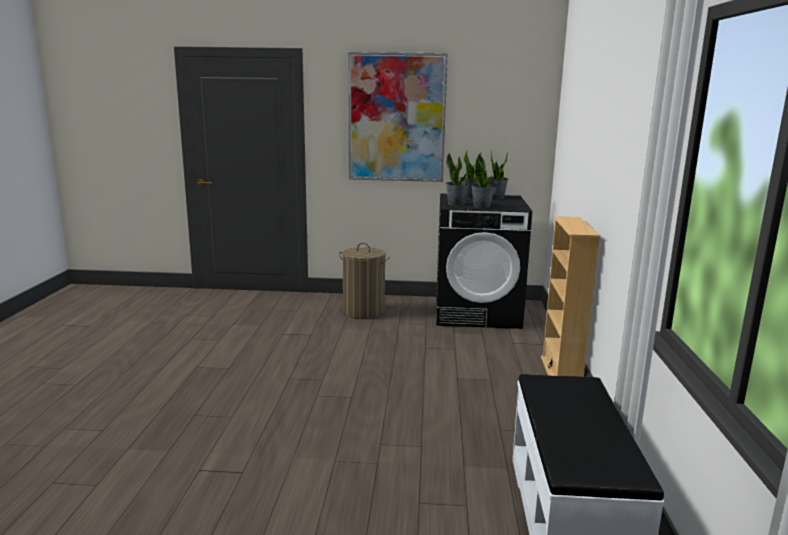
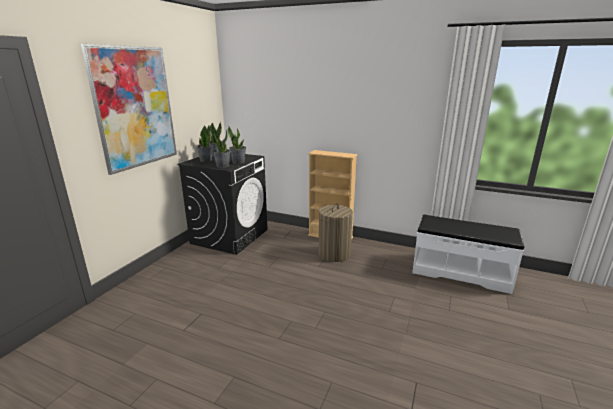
camera: 70 degrees left, 5 degrees up
(363, 311) = (179, 278): laundry basket -> laundry basket (334, 254)

